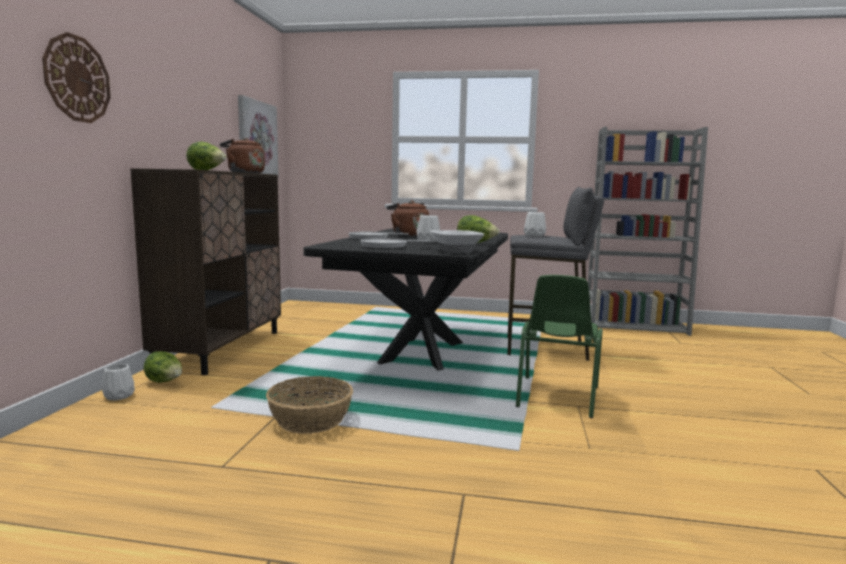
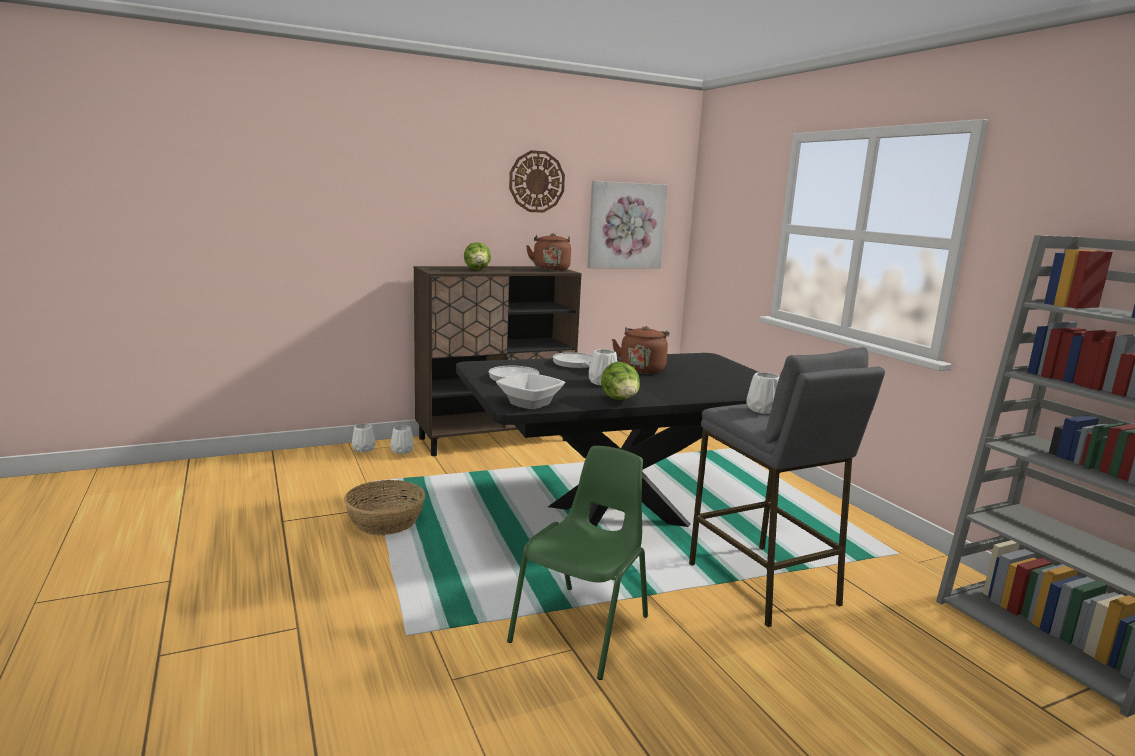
camera: 55 degrees right, 5 degrees up
(77, 79) = (364, 198): wall clock -> wall clock (536, 181)
(165, 382) = (403, 451): lettuce -> white vase
(556, 397) = (583, 628): green chair -> green chair turned 135 degrees clockwise

